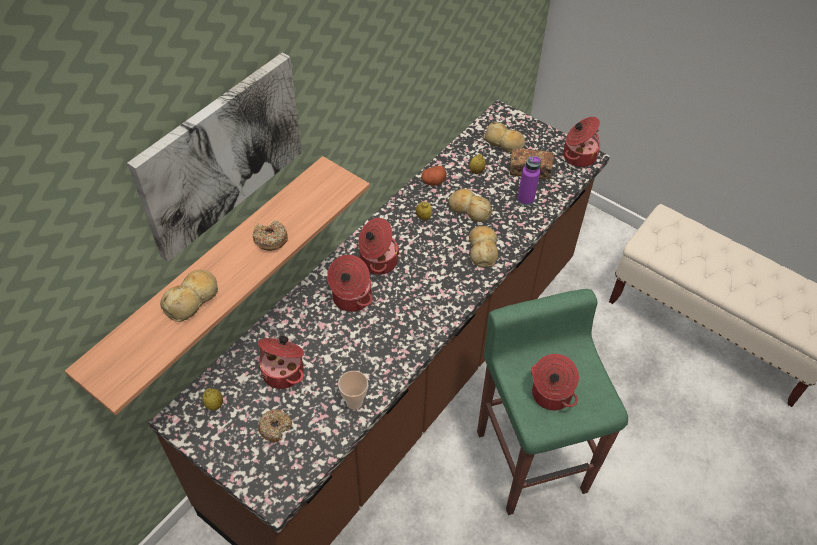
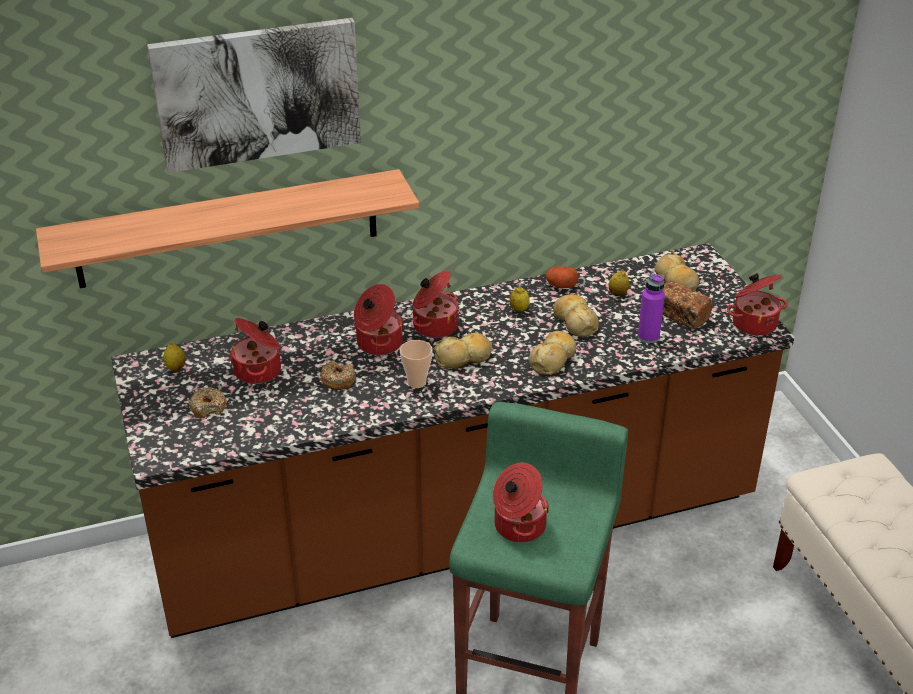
camera: 35 degrees right, 15 degrees down
(192, 300) = (176, 222): bread -> bread (464, 358)
(270, 239) = (285, 208): donut -> donut (338, 380)
(354, 402) = (297, 421): cup -> cup (416, 382)

